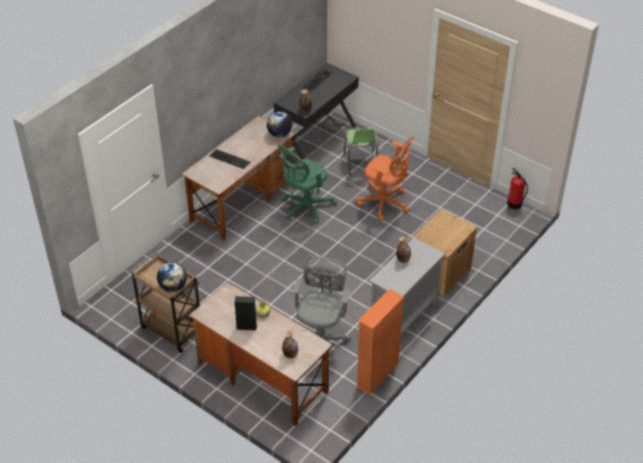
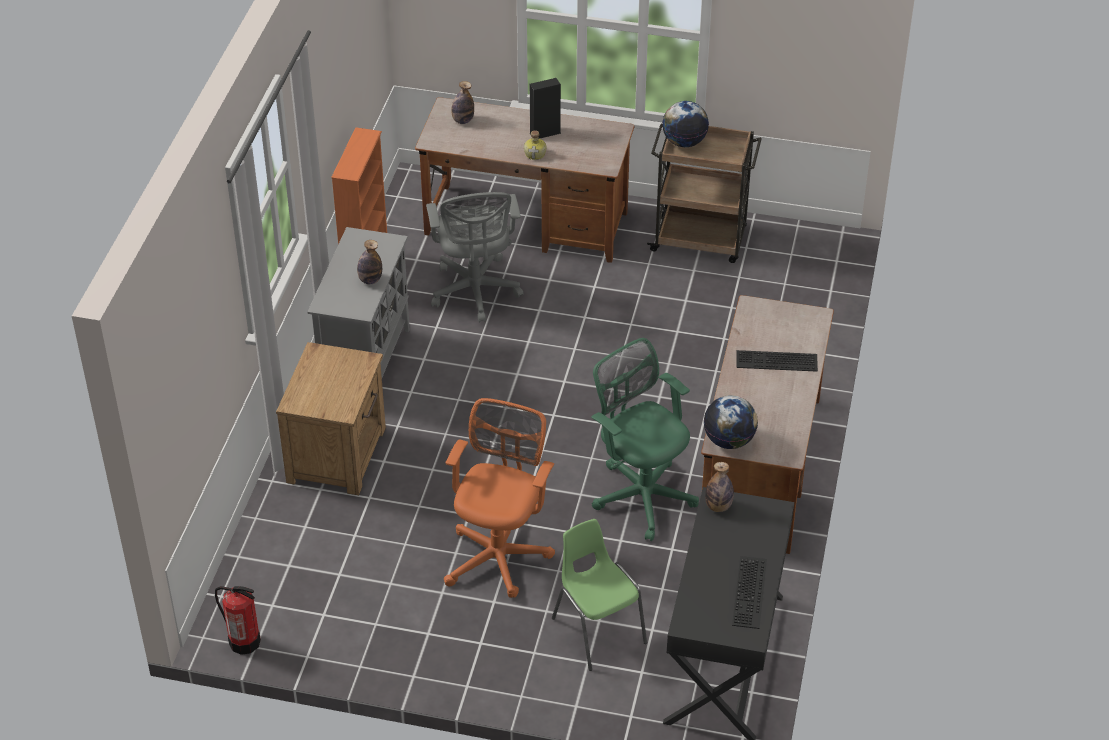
camera: 155 degrees right, 0 degrees up
(305, 208) = (641, 493): green office chair -> green office chair turned 60 degrees counterclockwise
(385, 203) = (499, 554): orange office chair -> orange office chair turned 105 degrees clockwise

